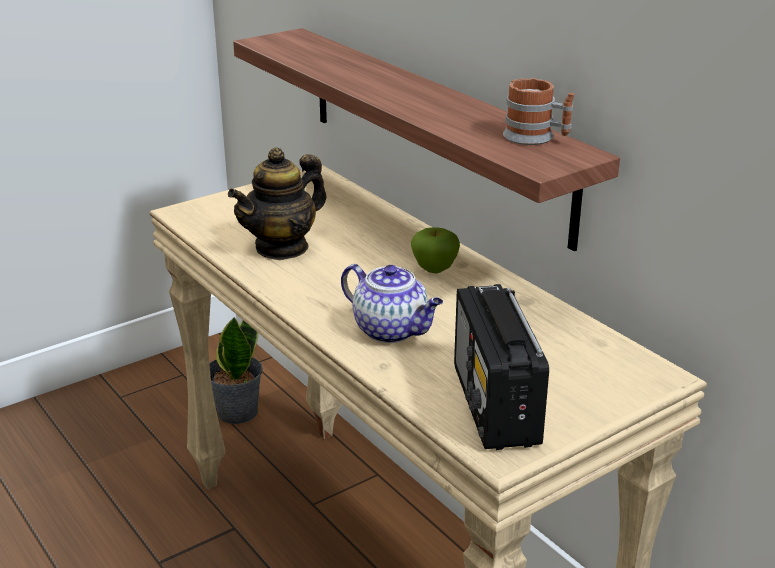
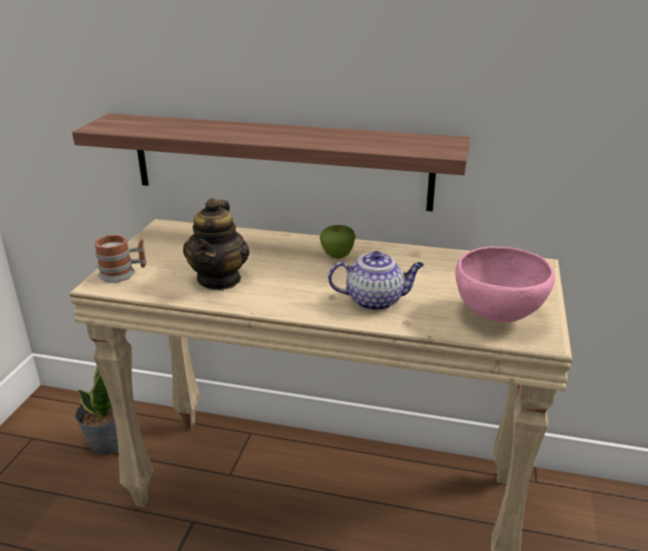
camera: 40 degrees left, 0 degrees up
(495, 406) = (498, 316): radio -> pink bowl
(536, 138) = (409, 138): mug -> mug (123, 273)

